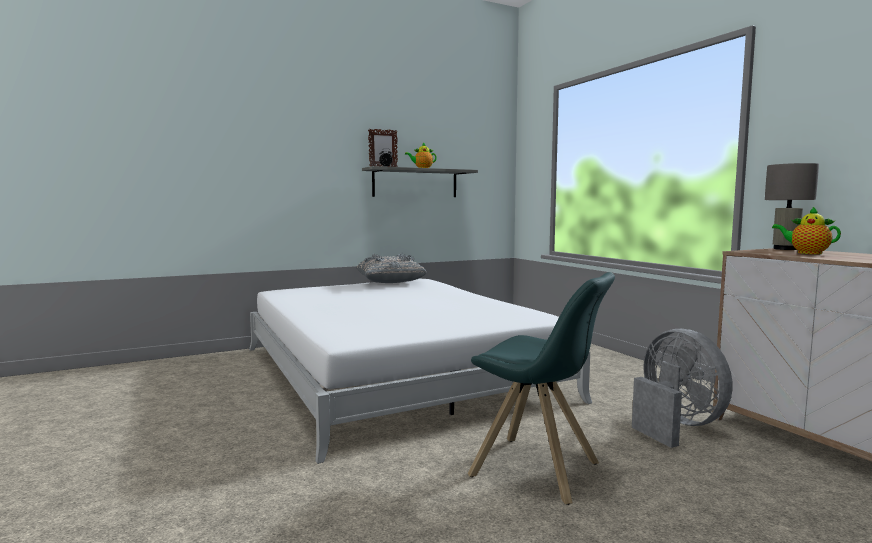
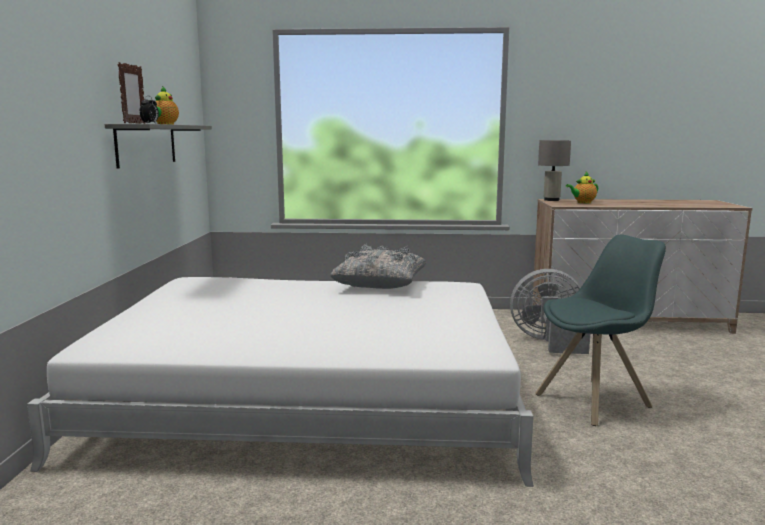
camera: 60 degrees left, 5 degrees up
(390, 282) = (187, 291): grey pillow -> grey pillow (380, 285)

